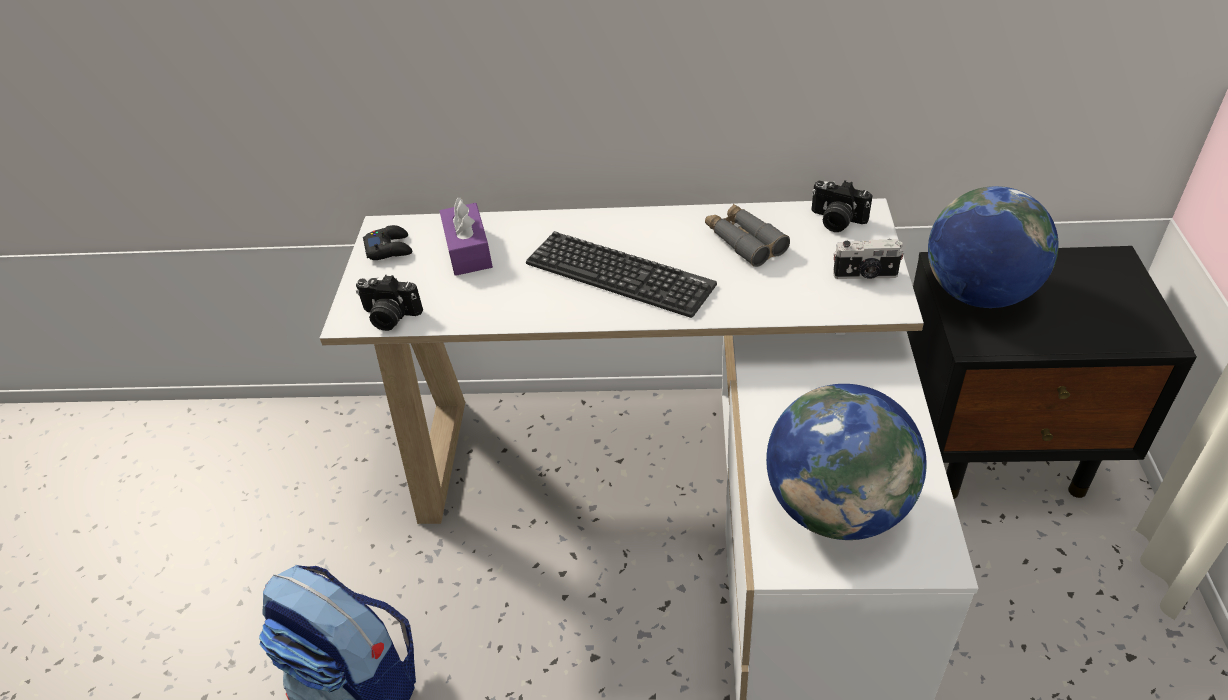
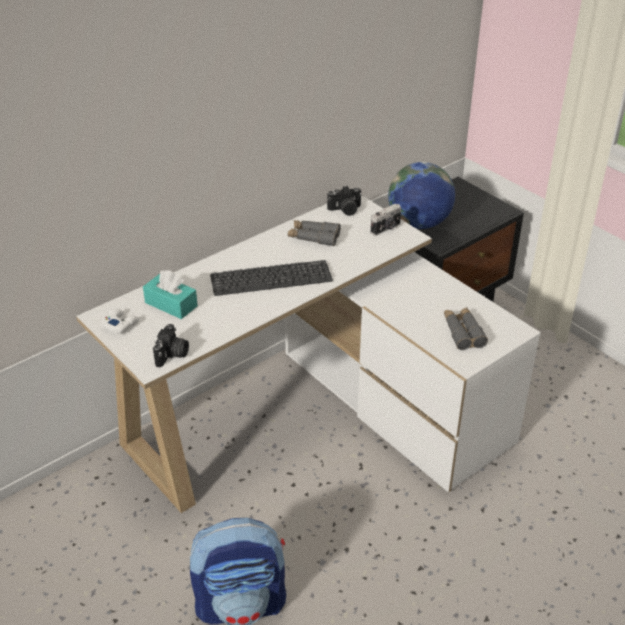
camera: 45 degrees left, 5 degrees down
(389, 248) = (120, 324): black game controller -> white game controller
(389, 317) = (172, 355): camera -> camera turned 45 degrees counterclockwise
(468, 251) = (171, 304): purple tissue box -> turquoise tissue box
(837, 507) = (463, 332): globe -> grey binoculars

